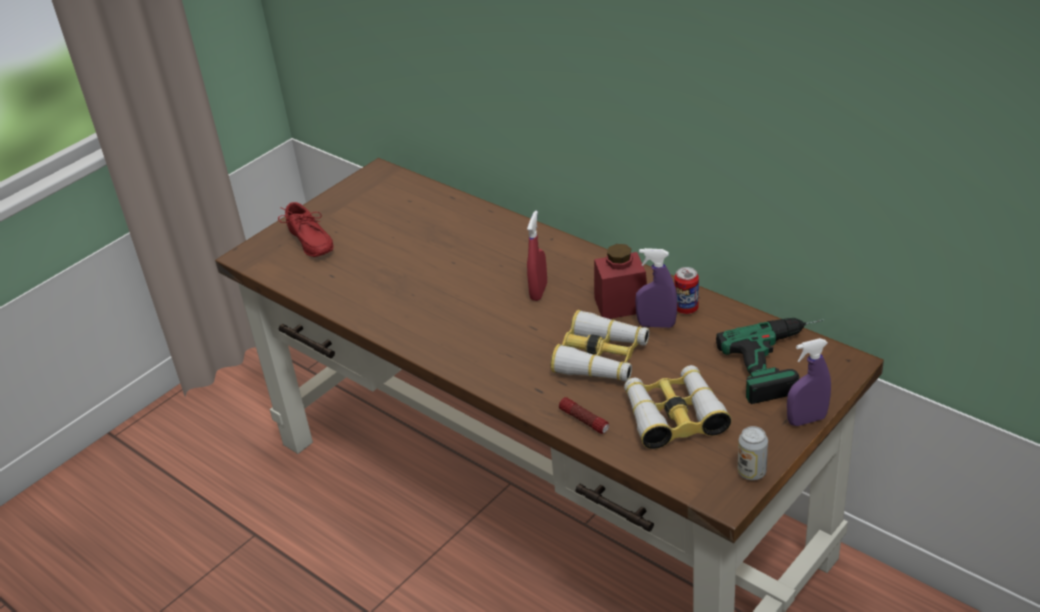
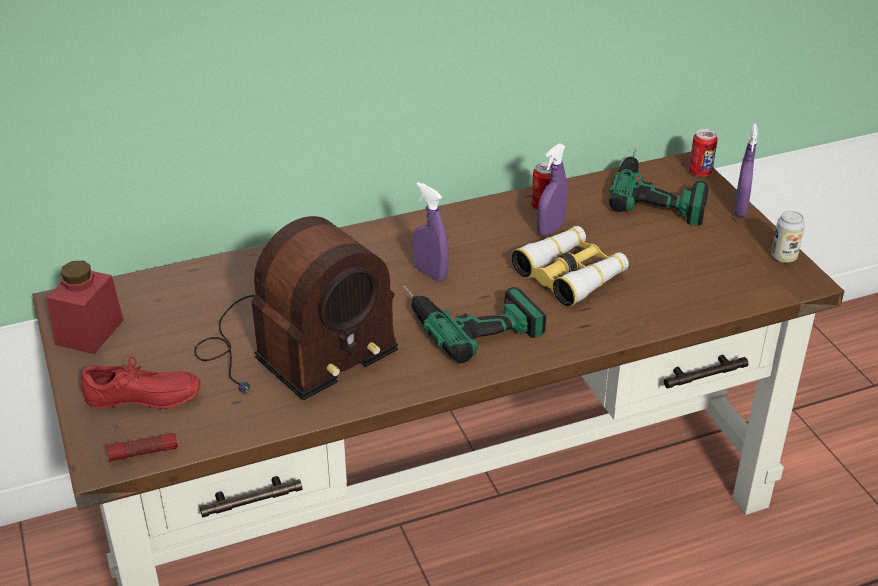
camera: 65 degrees left, 0 degrees up
(399, 273) = (292, 350): none -> radio
(500, 330) = (468, 317): none -> power drill
(538, 292) = (430, 273): red spray bottle -> purple spray bottle
(584, 421) = (651, 315): flashlight -> flashlight (143, 453)
(621, 304) = (501, 236): red jar -> red jar (89, 332)
(673, 415) = (683, 266): binoculars -> none
(845, 374) = (700, 172): none -> can

